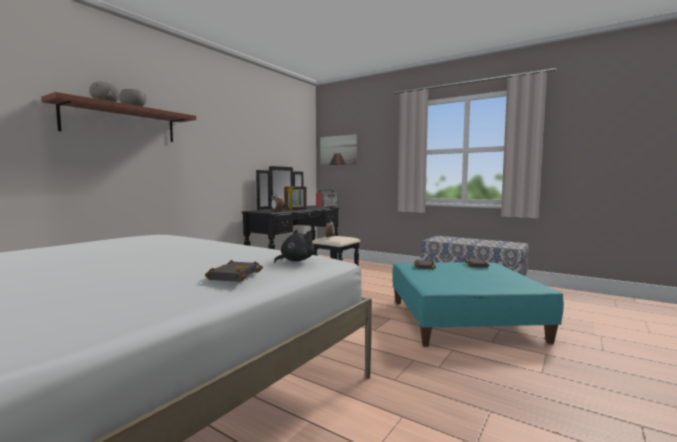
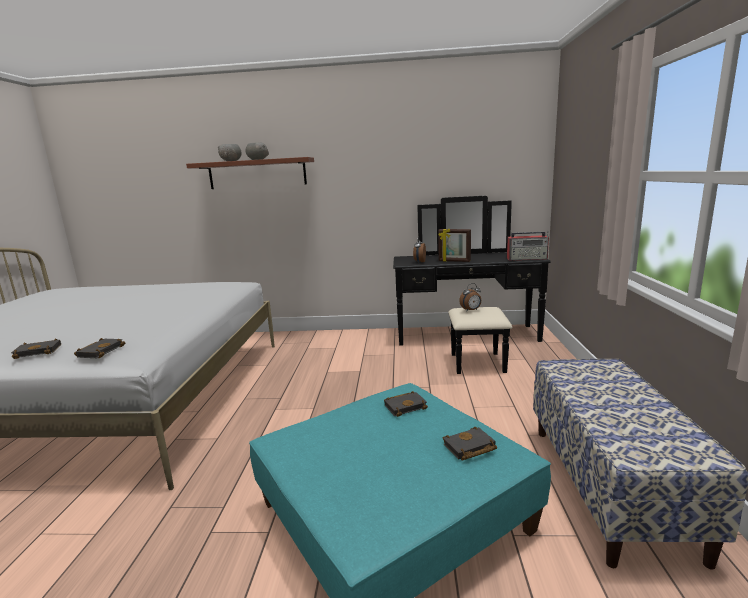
camera: 60 degrees right, 10 degrees up
(295, 260) = (100, 351): black plush toy -> black book
(338, 150) = (568, 163): picture -> none

